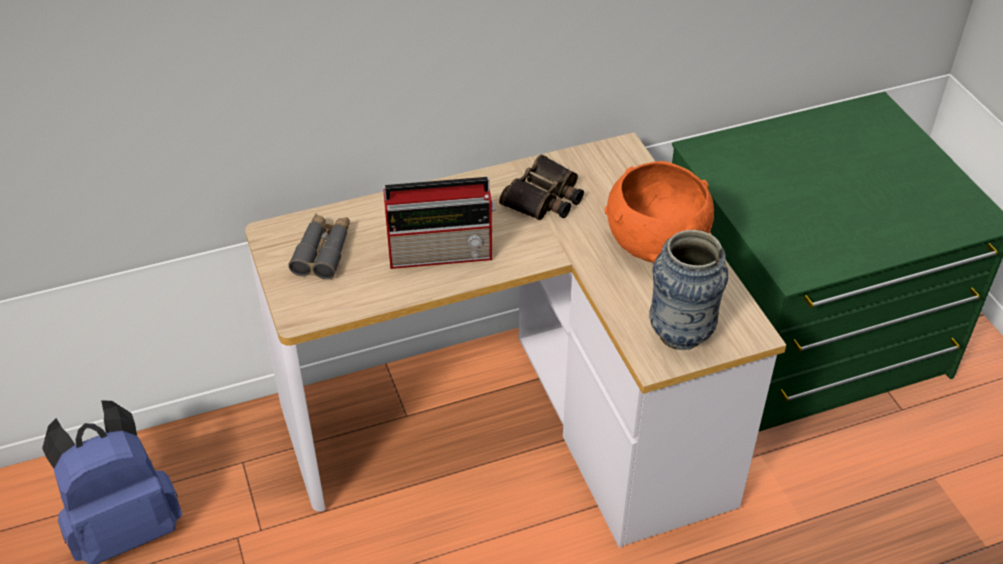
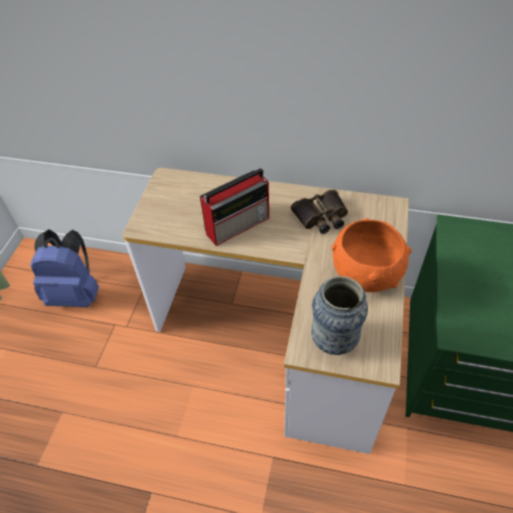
camera: 35 degrees right, 5 degrees up
(323, 252) = (180, 197): grey binoculars -> none
(442, 252) = (238, 224): radio -> radio turned 60 degrees counterclockwise

